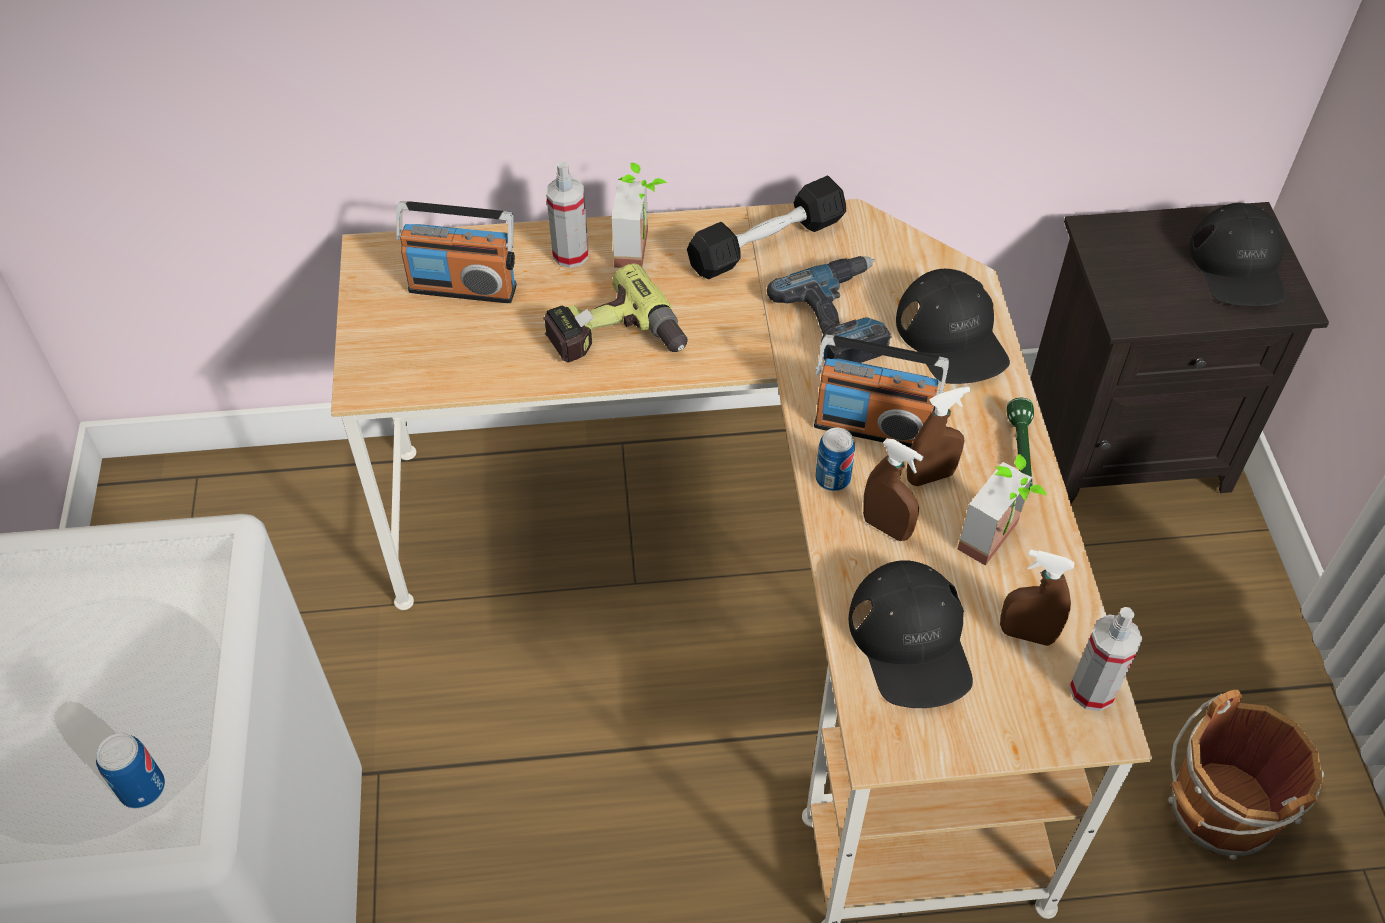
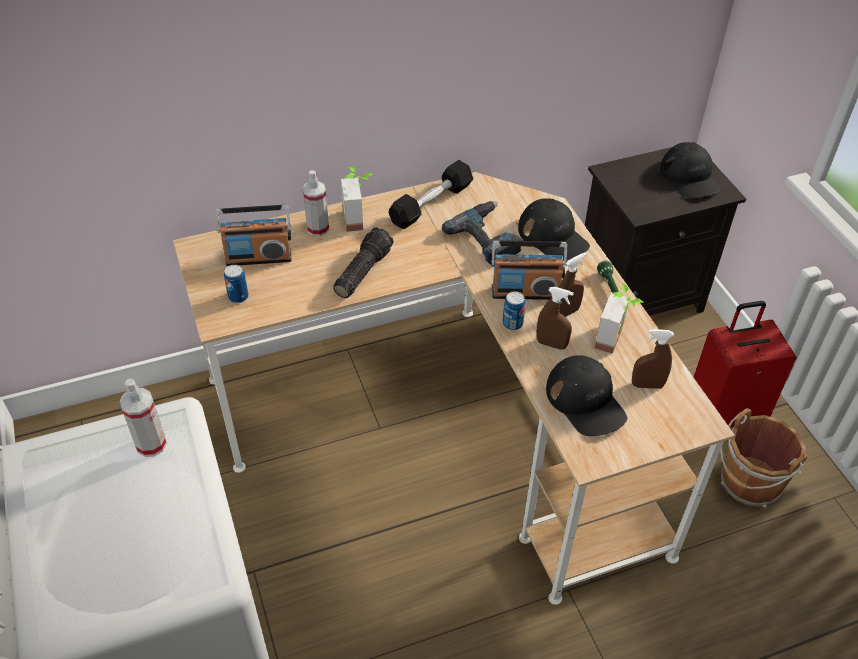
camera: 15 degrees left, 5 degrees down
(142, 788) = (181, 561): can -> can (238, 297)
(616, 340) = (362, 271): power drill -> flashlight
(1092, 690) = (692, 407): spray bottle -> spray bottle (151, 444)
(1215, 677) = (725, 412): none -> red suitcase

